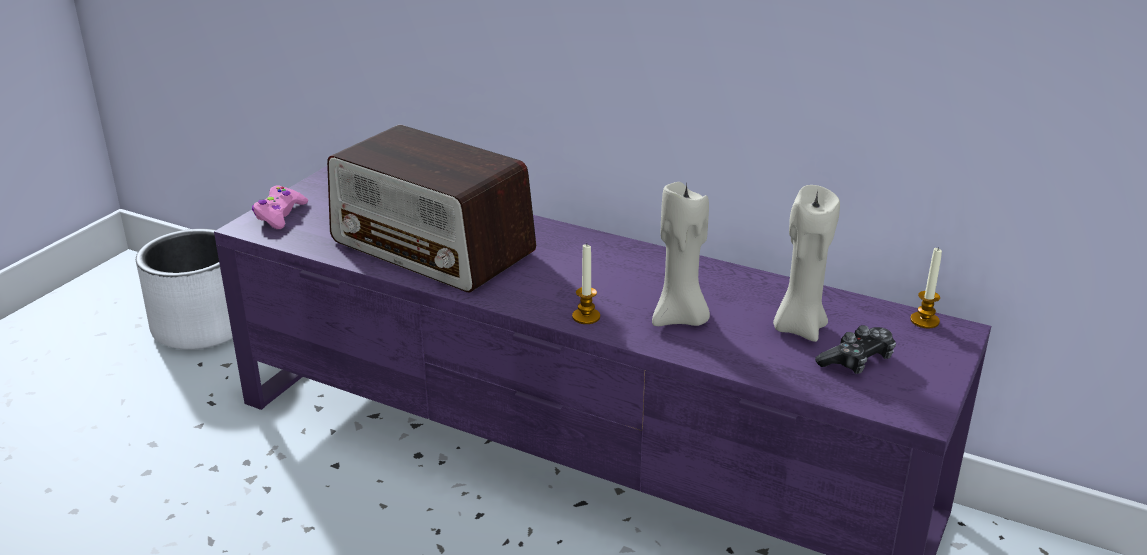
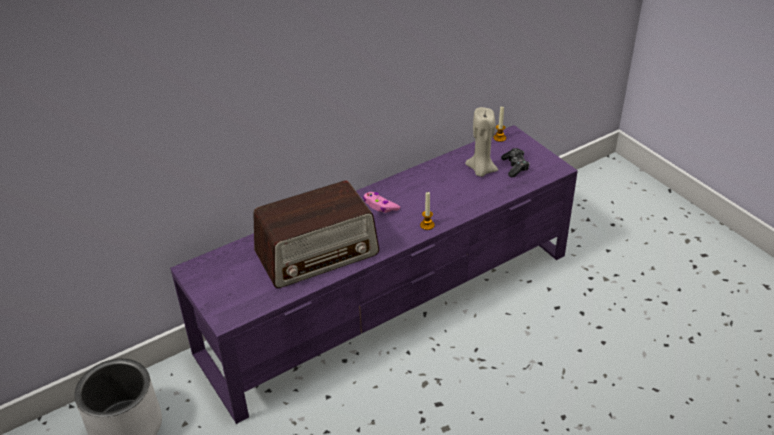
camera: 60 degrees left, 10 degrees up
(279, 214) = (222, 303): pink game controller -> pink game controller (380, 206)
(680, 319) = (450, 199): beige candle -> none

